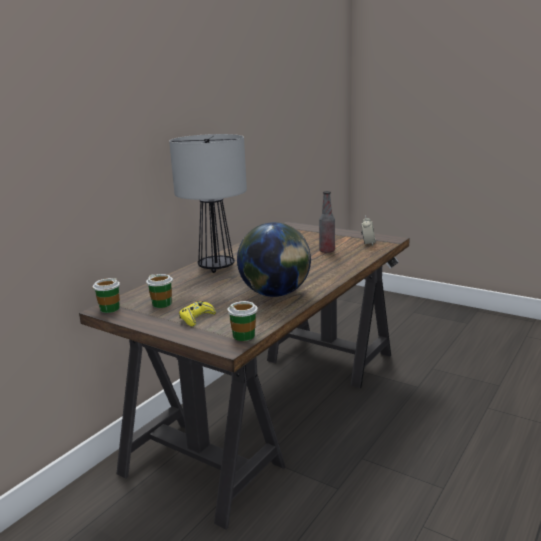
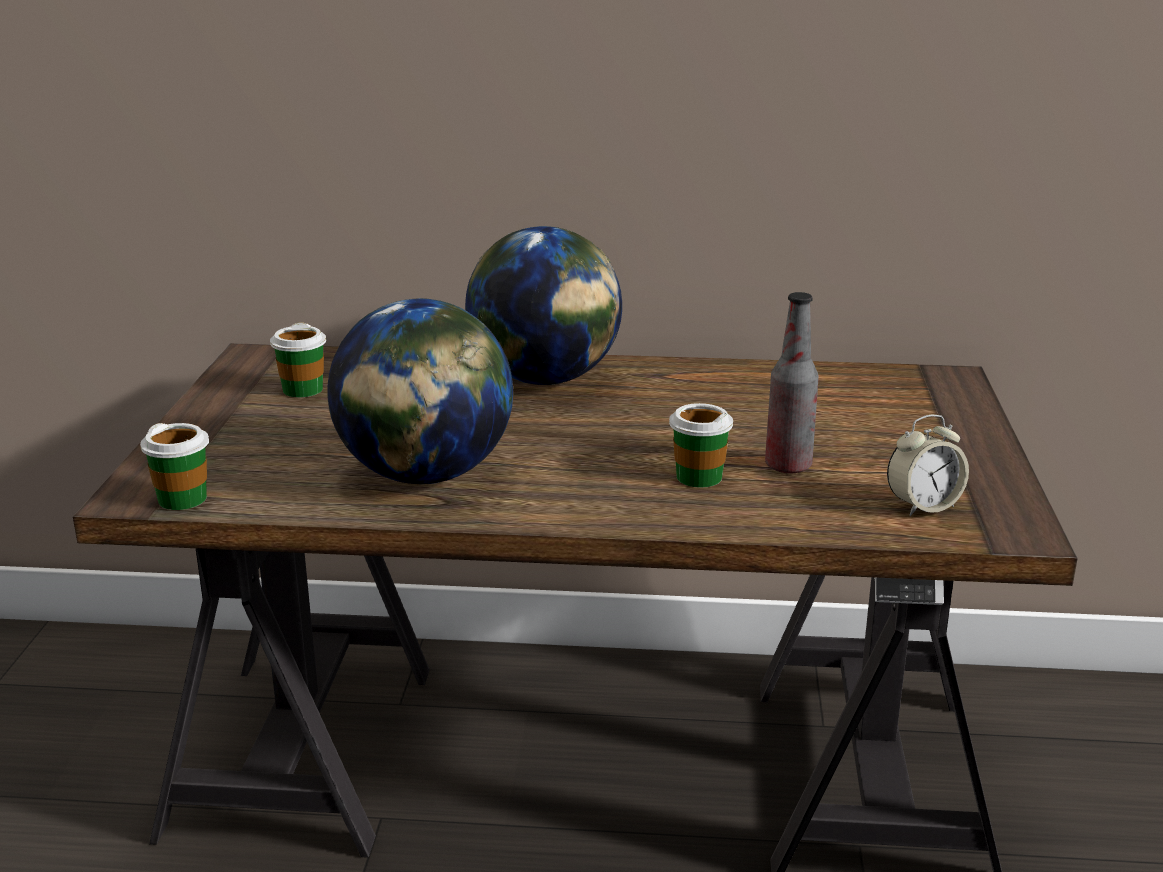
camera: 60 degrees right, 5 degrees up
(109, 309) = (256, 358): cup -> cup (698, 477)
(197, 318) = (251, 435): yellow game controller -> none
(217, 267) = (545, 380): table lamp -> globe

